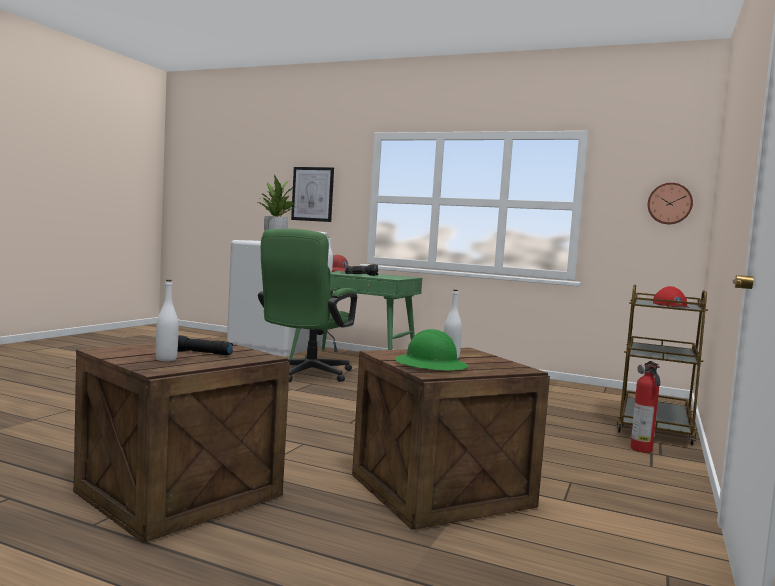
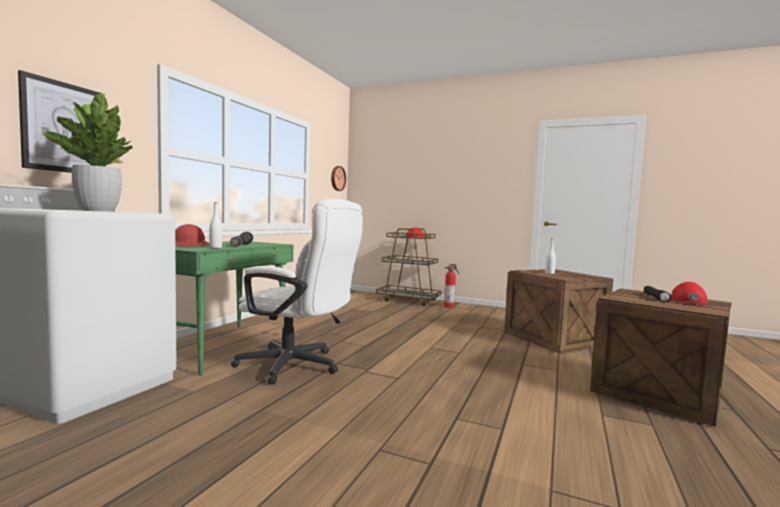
camera: 90 degrees left, 0 degrees up
(166, 359) = (689, 301): white bottle -> red cap
(305, 375) = (297, 366): green office chair -> white office chair
(431, 365) = (578, 276): green hard hat -> none

